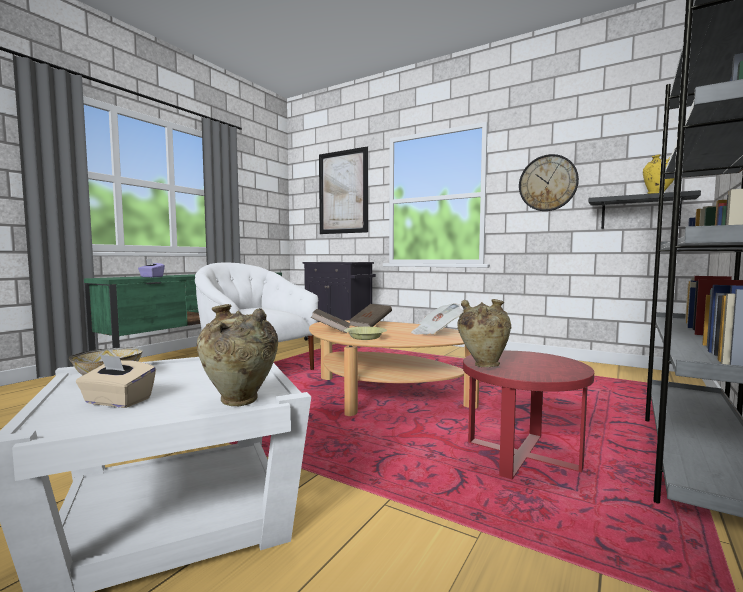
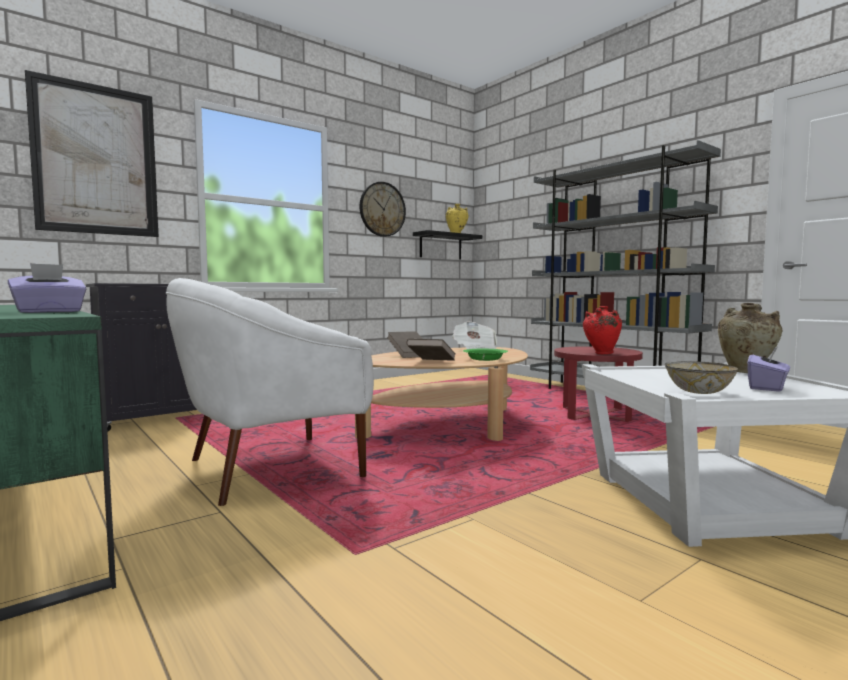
camera: 70 degrees left, 0 degrees up
(117, 401) = (767, 387): beige tissue box -> purple tissue box
(365, 338) = (485, 359): yellow bowl -> green bowl
(483, 365) = (601, 353): beige vase -> red vase

